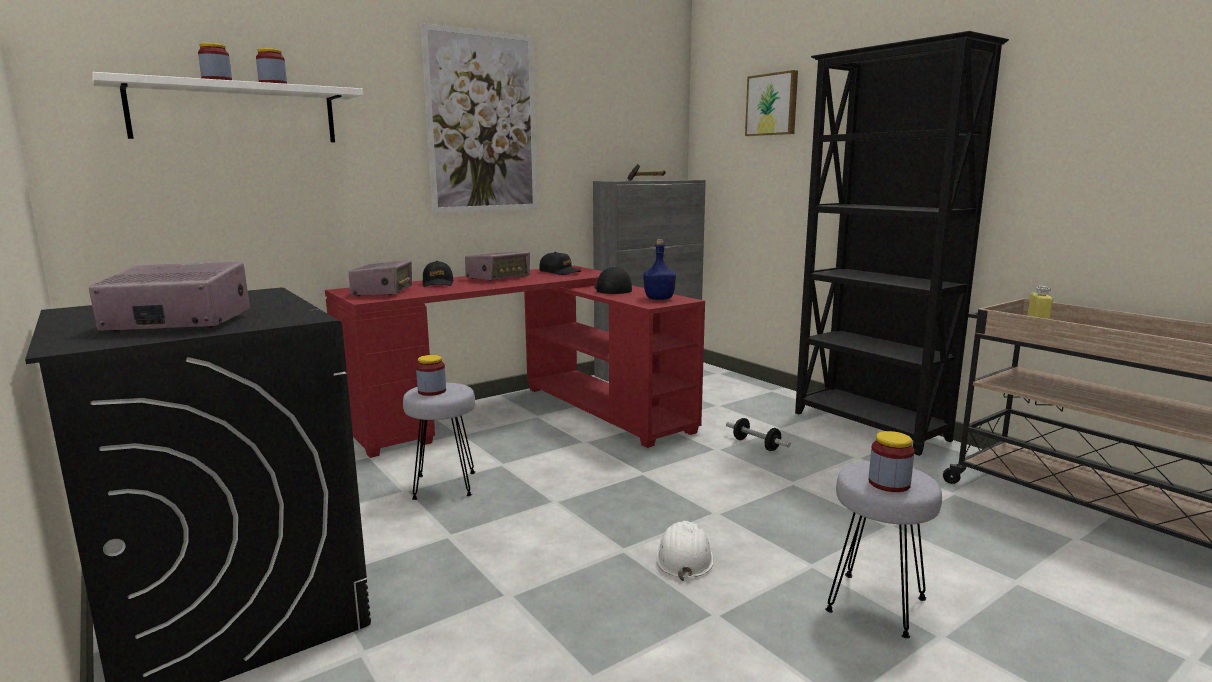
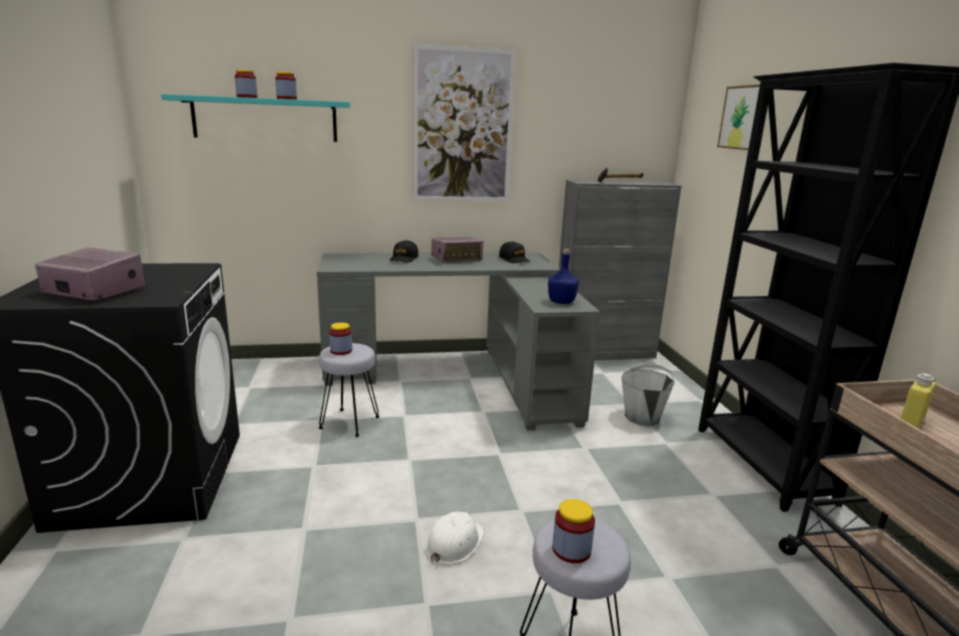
camera: 25 degrees right, 5 degrees up
(235, 113) = (265, 119): white shelf -> turquoise shelf
(383, 292) = (354, 262): radio -> none
(526, 415) = (462, 375): red desk -> grey desk
(612, 289) = (539, 284): cap -> none
(739, 413) = (643, 417): none -> grey bucket
(756, 445) = (625, 453): dumbbell -> none

